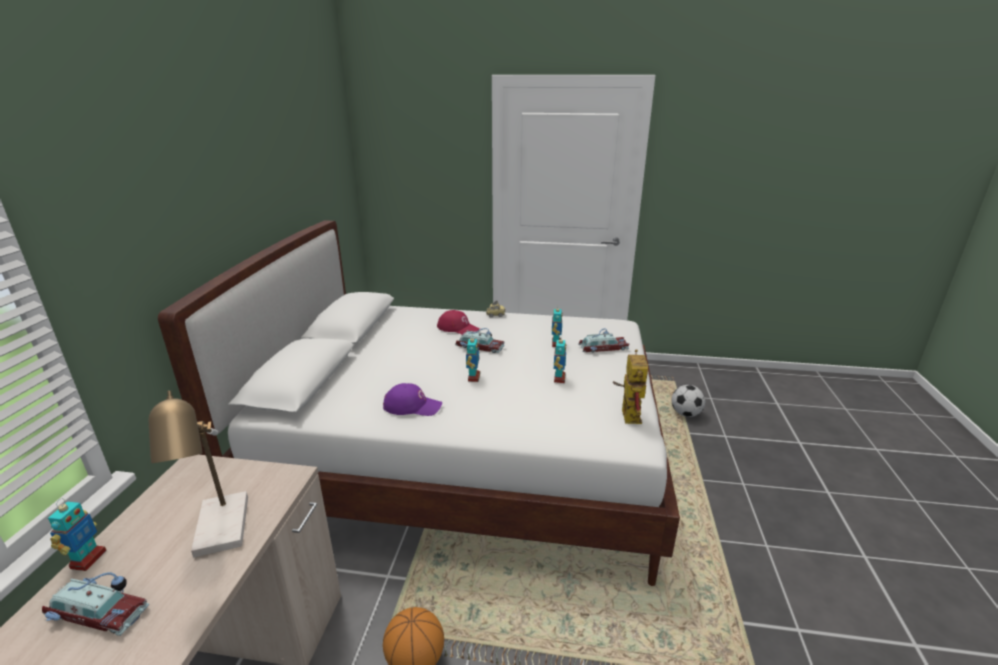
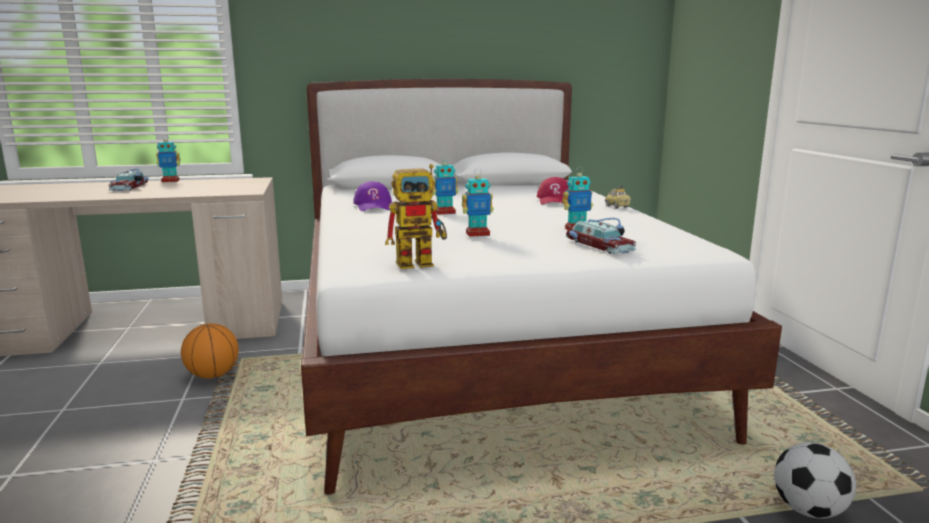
camera: 70 degrees right, 10 degrees down
(222, 533) = (189, 191): table lamp -> none
(479, 346) = (521, 208): toy car -> none

